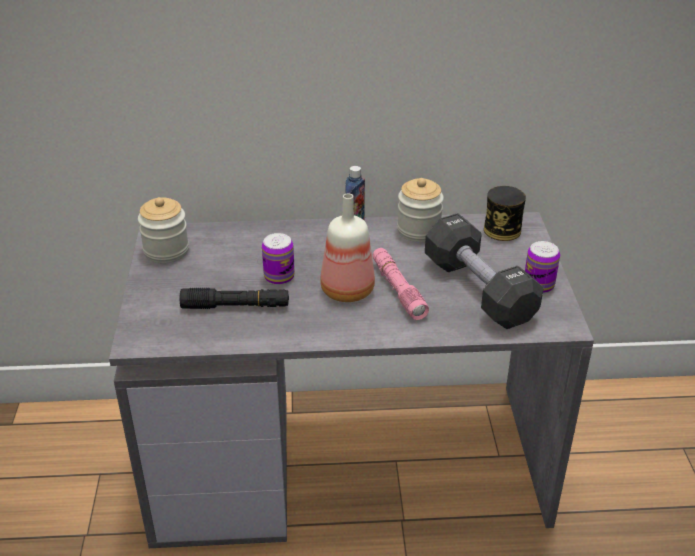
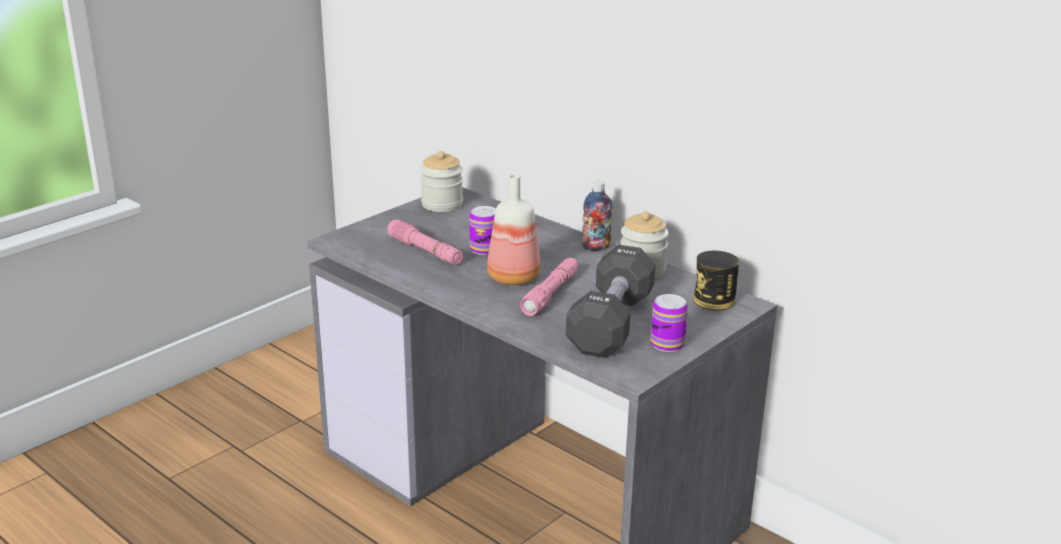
camera: 45 degrees right, 10 degrees down
(235, 306) = (425, 251): black flashlight -> pink flashlight

